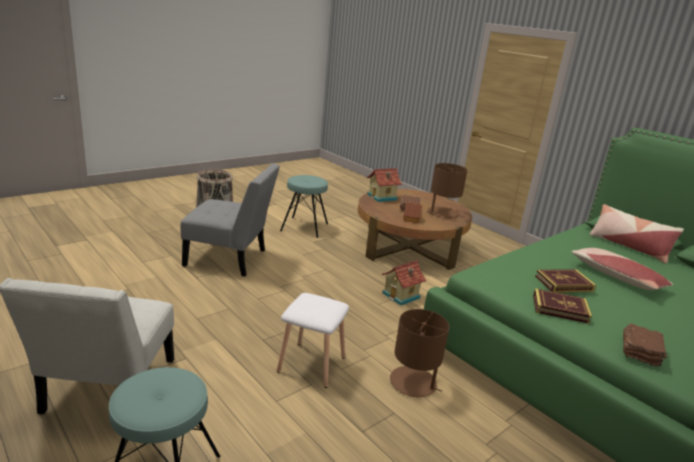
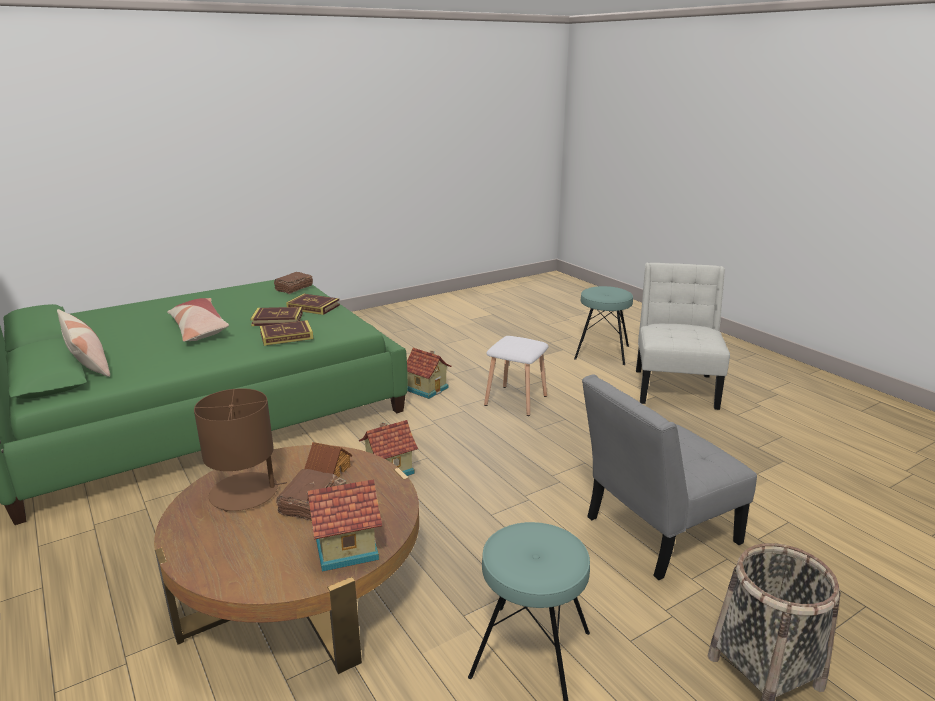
camera: 170 degrees left, 0 degrees up
(230, 259) = (655, 533): grey chair -> grey chair turned 45 degrees counterclockwise
(413, 382) = (427, 388): brown table lamp -> toy house
(525, 263) = (286, 336): none -> book

